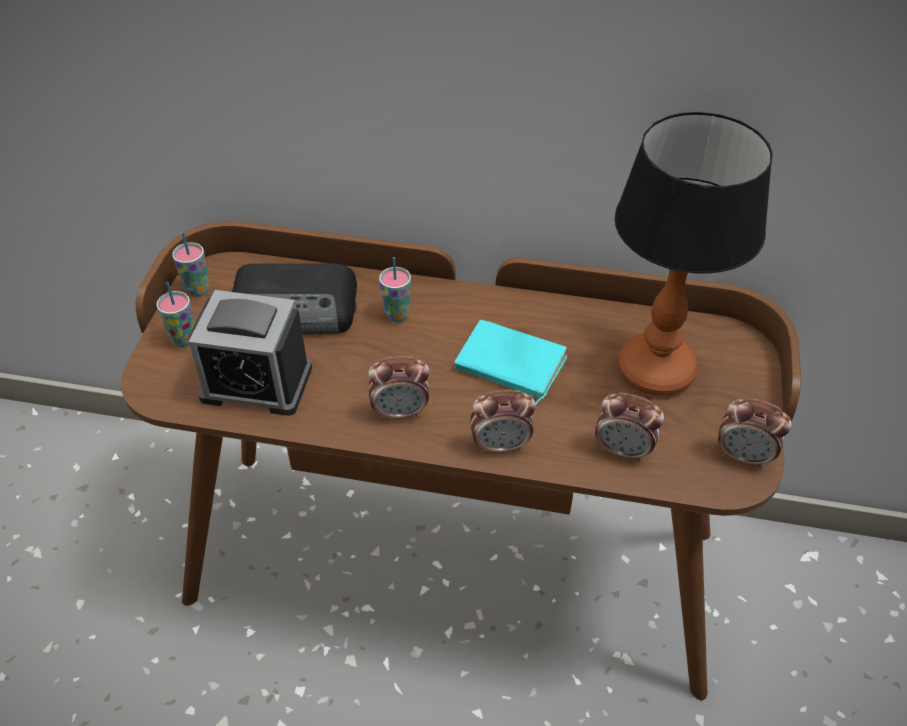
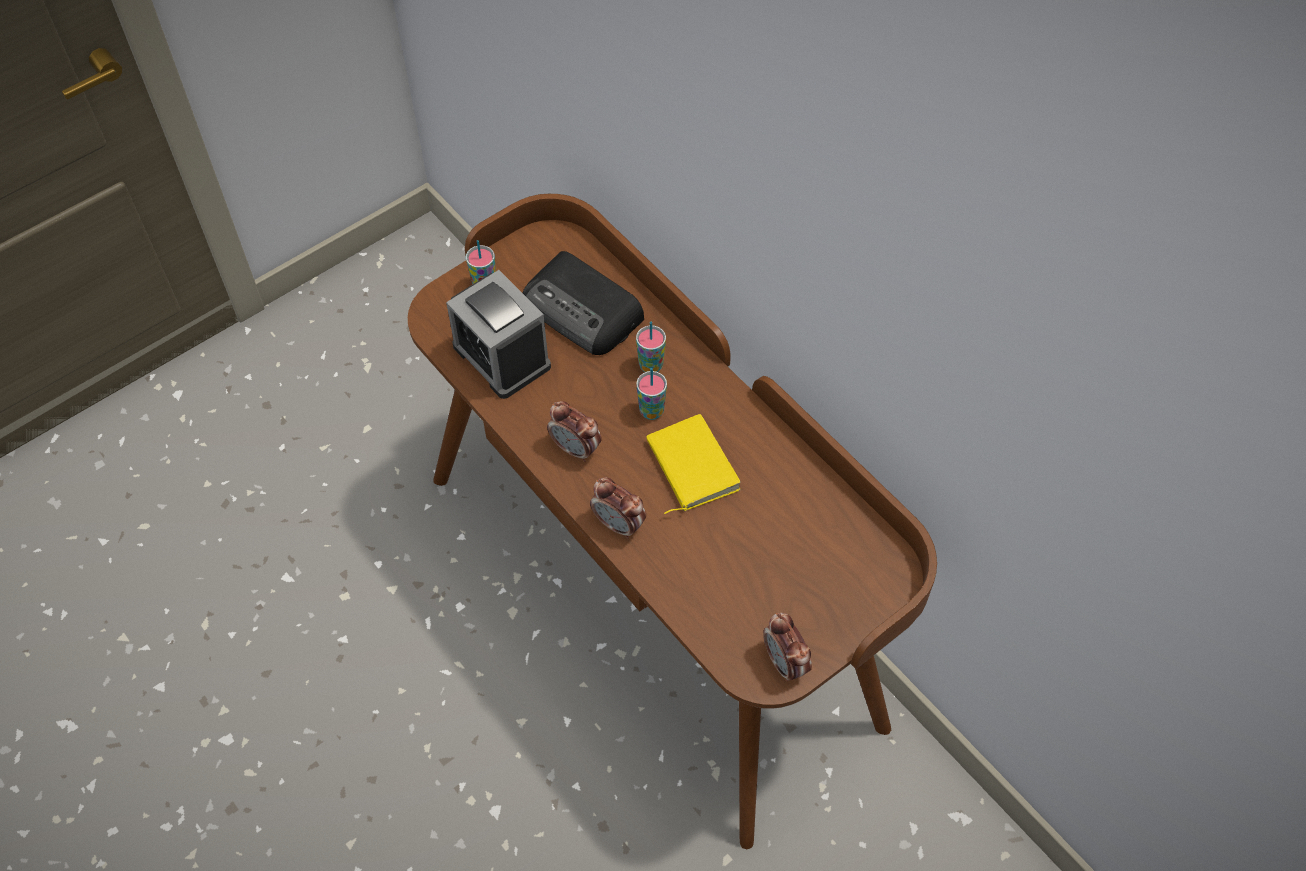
camera: 40 degrees right, 10 degrees up
(197, 289) = (529, 247): cup -> cup (651, 411)
(509, 366) = (689, 466): turquoise book -> yellow book
(623, 450) = (701, 592): alarm clock -> none
(657, 369) = (799, 550): table lamp -> none

